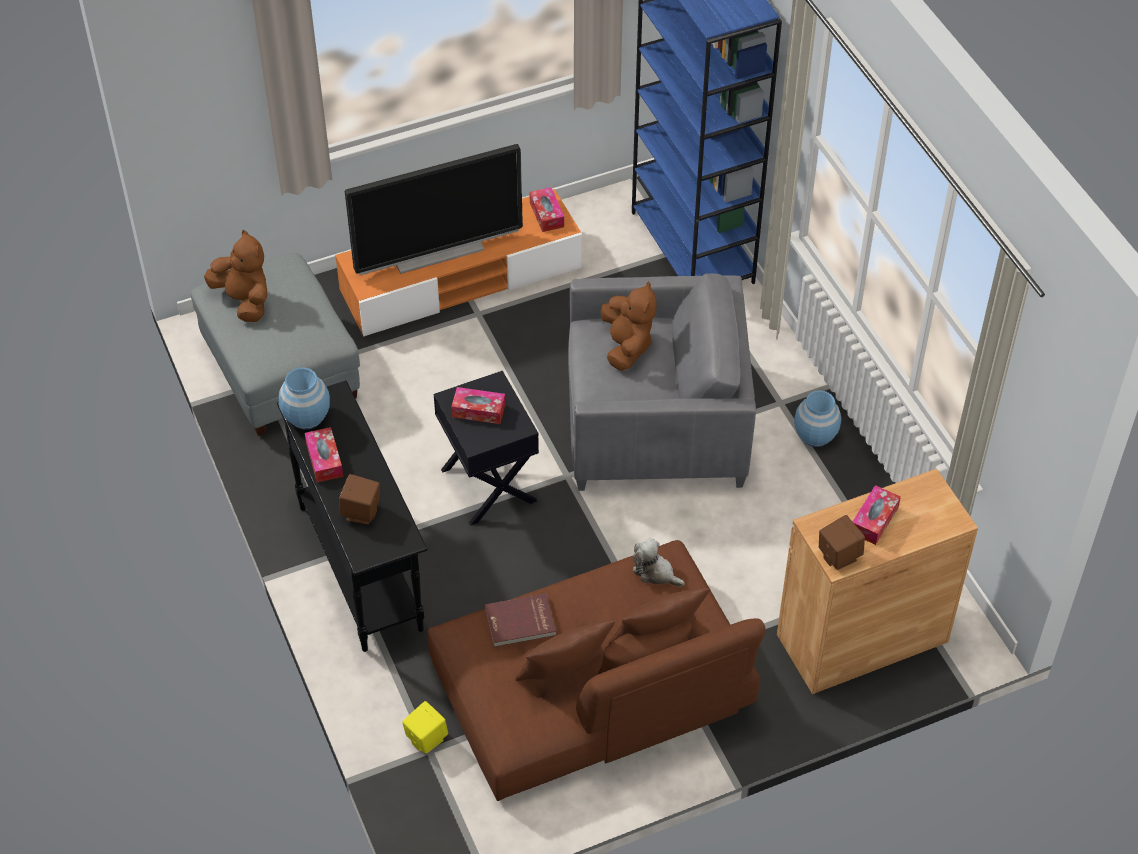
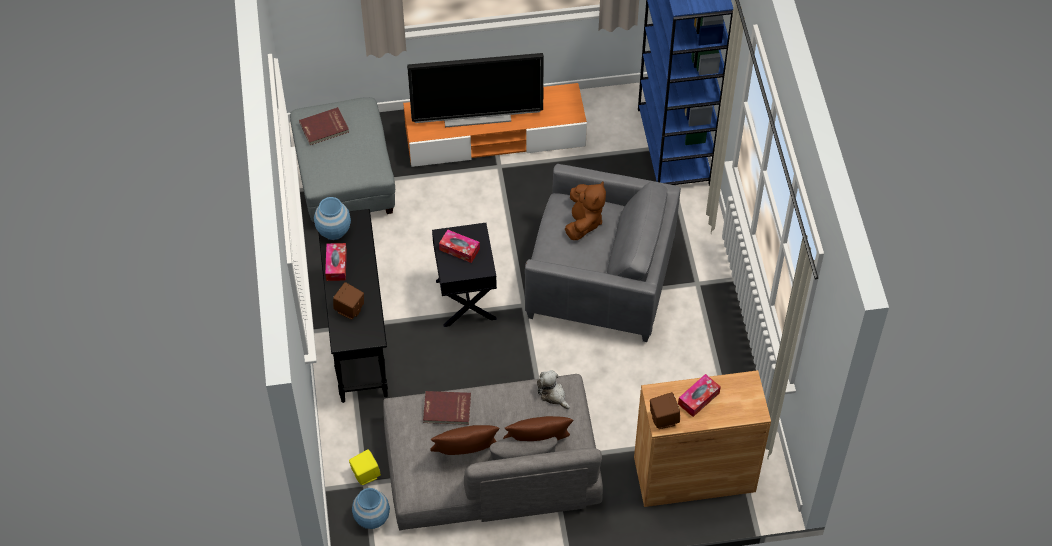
camera: 15 degrees right, 5 degrees up
(244, 300) = (324, 128): brown plush toy -> red book
(546, 214) = (565, 102): tissue box -> none
(592, 685) = (492, 463): brown sofa -> grey sofa
(815, 435) = (714, 314): blue vase -> blue vase (372, 518)

